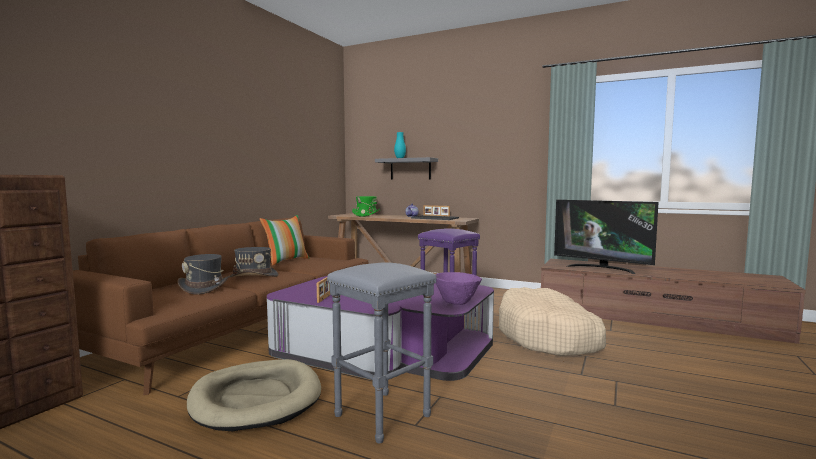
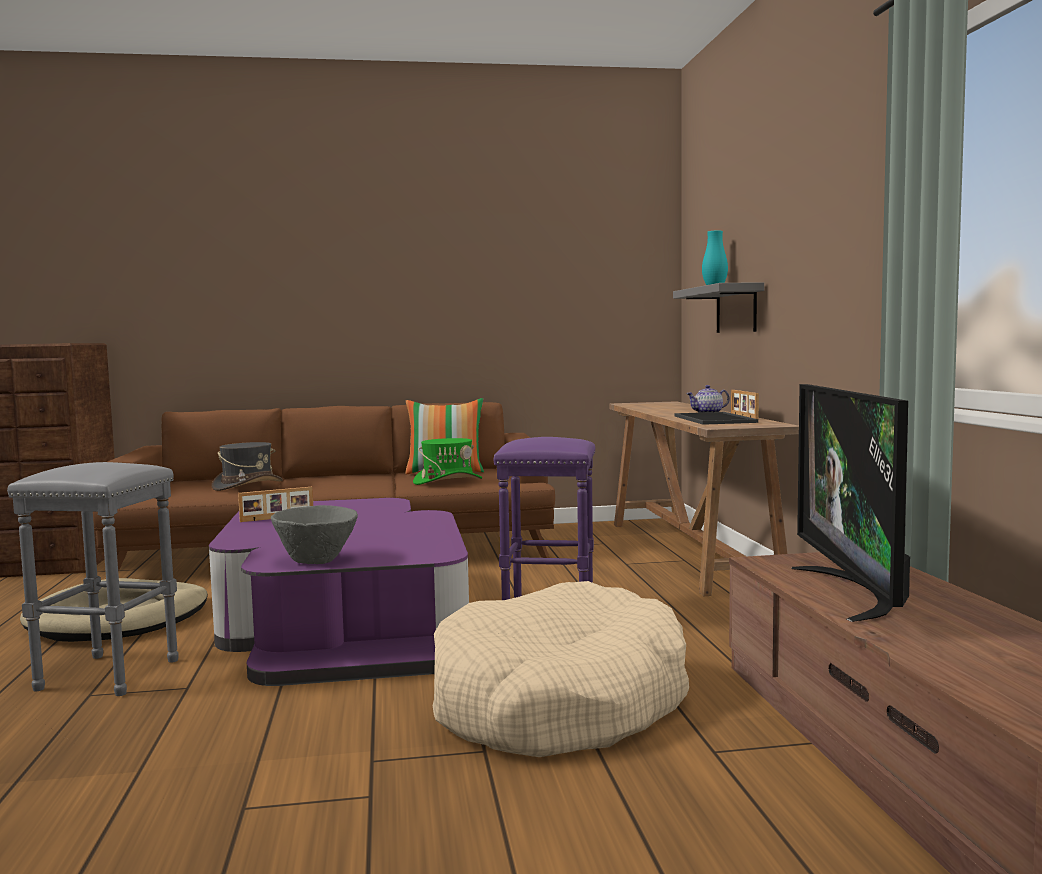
camera: 55 degrees right, 0 degrees up
(254, 276) = (335, 483): grey hat -> none
(366, 215) = (663, 406): green hat -> green hat (447, 481)
(457, 303) = (316, 561): purple bowl -> grey bowl

